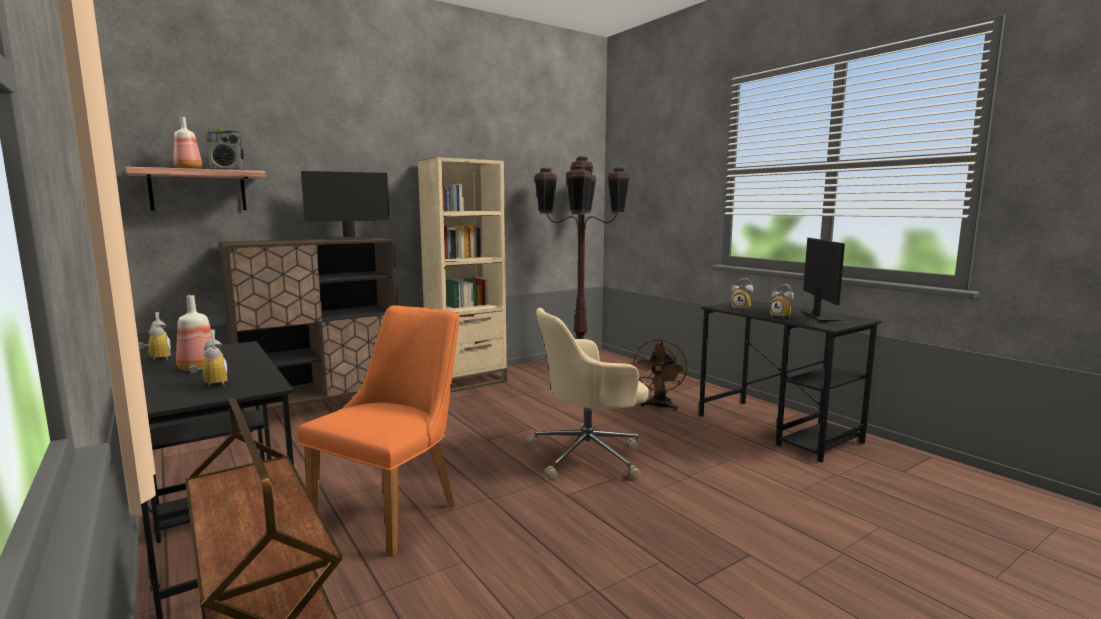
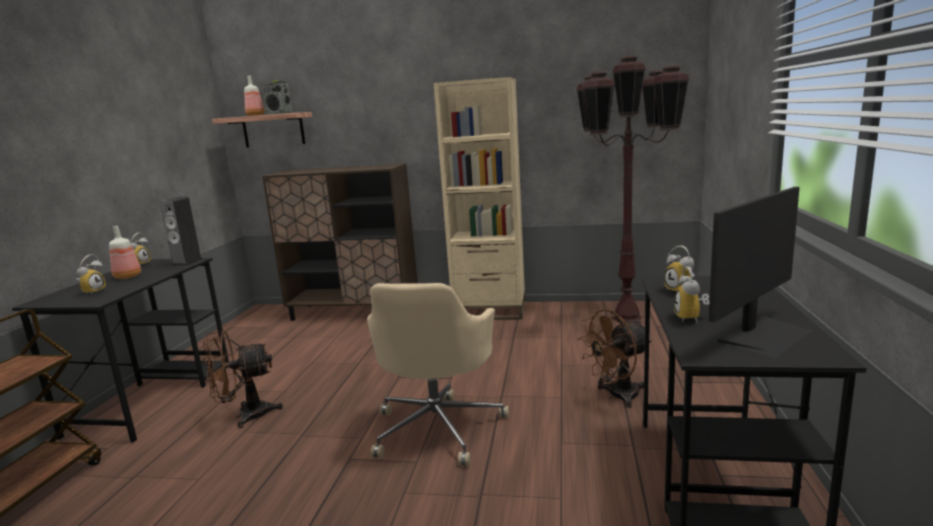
camera: 45 degrees right, 5 degrees up
(239, 348) = (187, 262): none -> speaker
(350, 239) = (368, 167): monitor -> none
(396, 509) = (246, 415): orange chair -> brown fan
(589, 456) = (438, 427): beige office chair -> beige office chair turned 105 degrees counterclockwise

